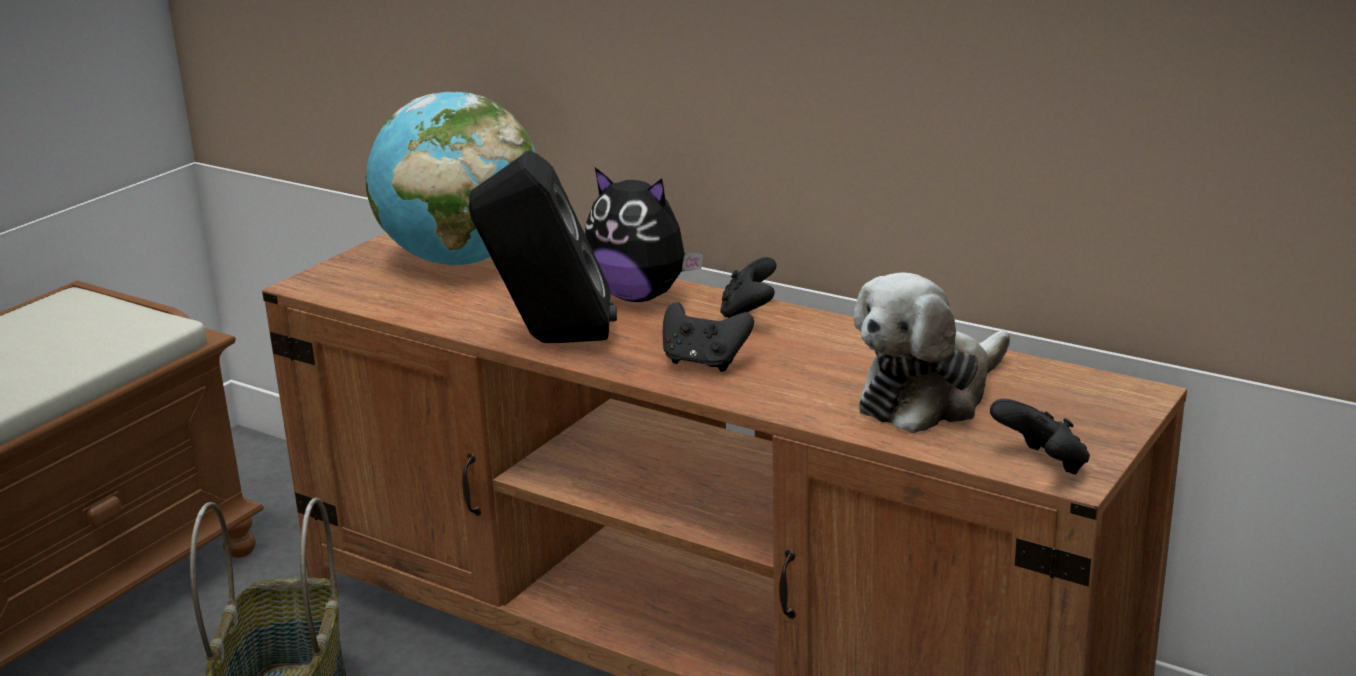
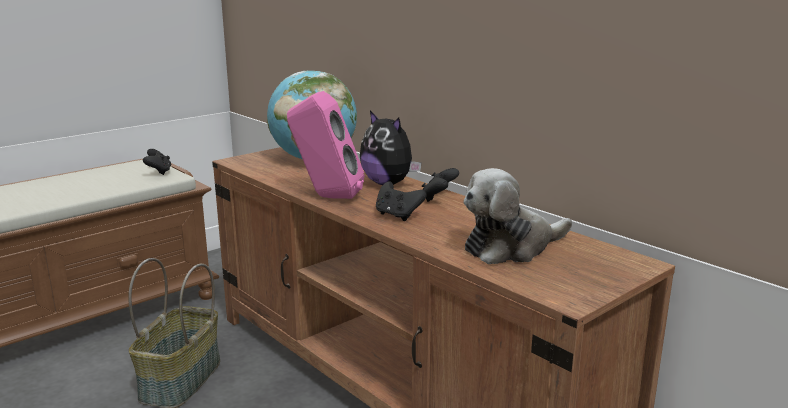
camera: 15 degrees right, 5 degrees down
(550, 342) = (326, 197): black speaker -> pink speaker
(1042, 465) = (556, 292): black game controller -> black game controller (159, 172)

